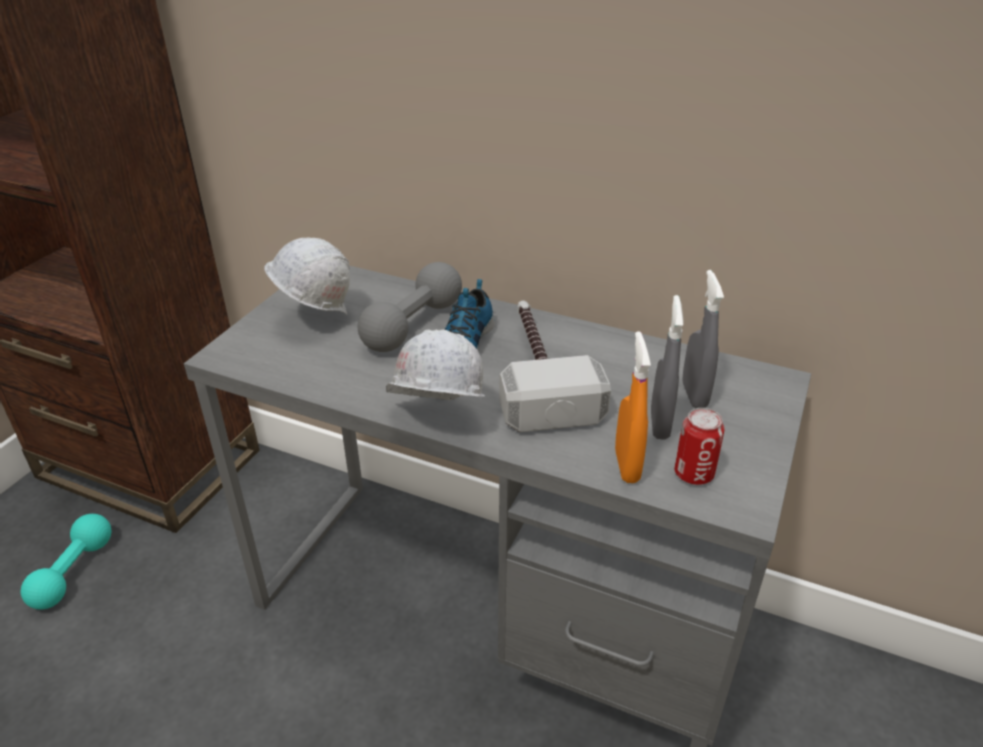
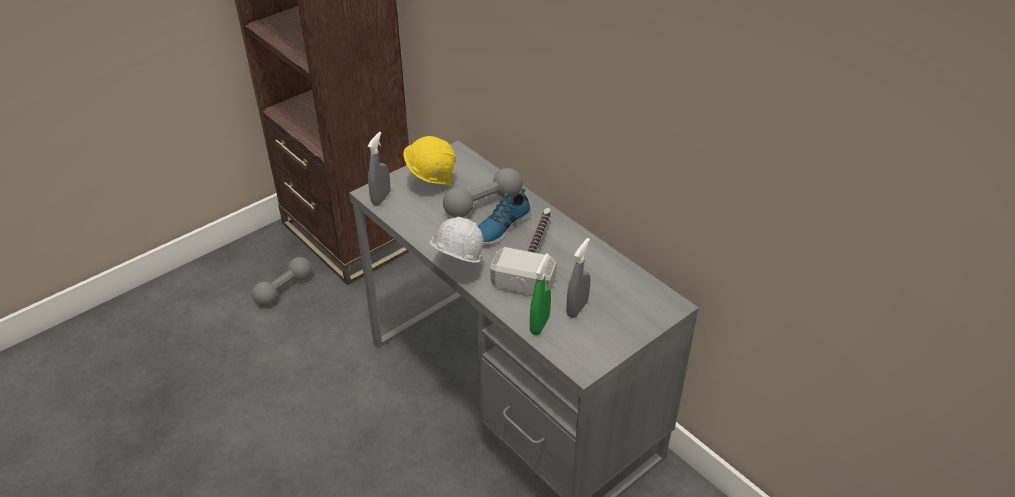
camera: 25 degrees right, 5 degrees up
(74, 572) = (284, 289): turquoise dumbbell -> grey dumbbell
(314, 318) = (431, 183): white hard hat -> yellow hard hat
(627, 466) = (539, 325): orange spray bottle -> green spray bottle
(693, 474) = (572, 341): can -> none
(694, 395) = (612, 298): grey spray bottle -> grey spray bottle (381, 198)

